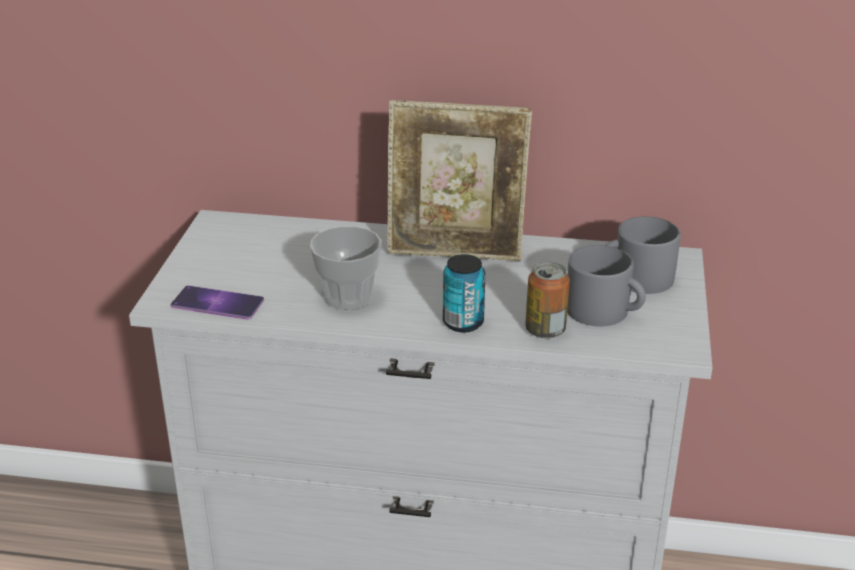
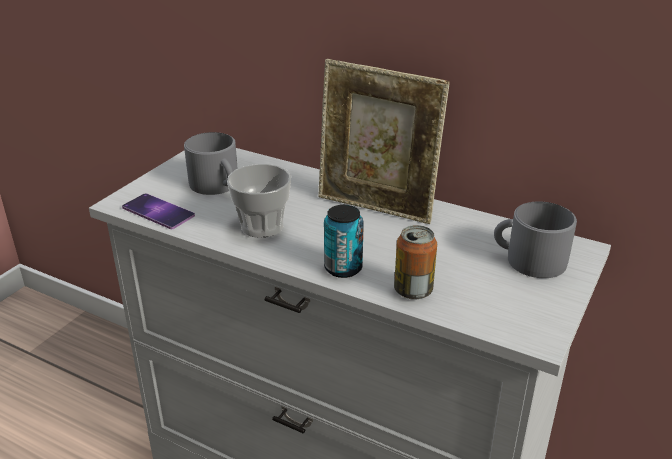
camera: 20 degrees right, 0 degrees up
(604, 311) = (480, 285): grey mug -> grey mug (217, 185)

